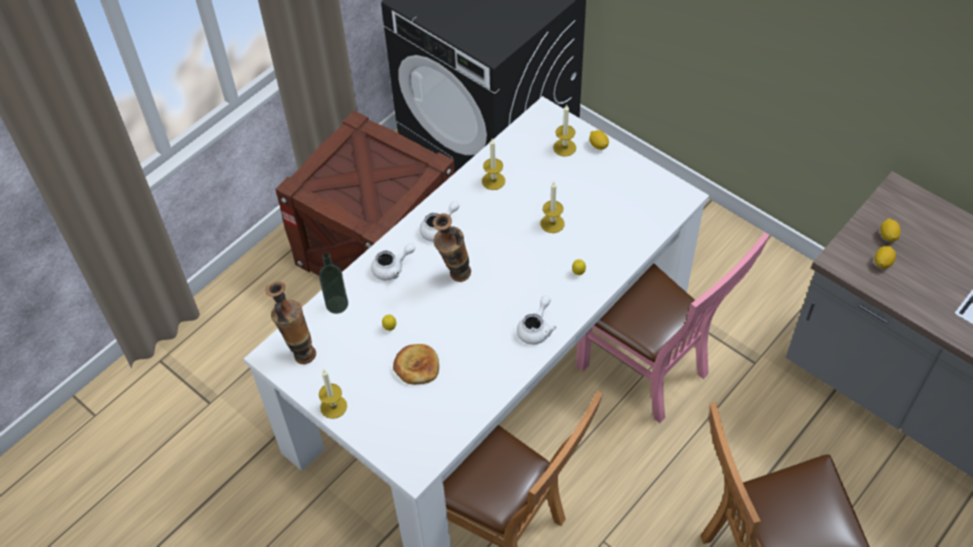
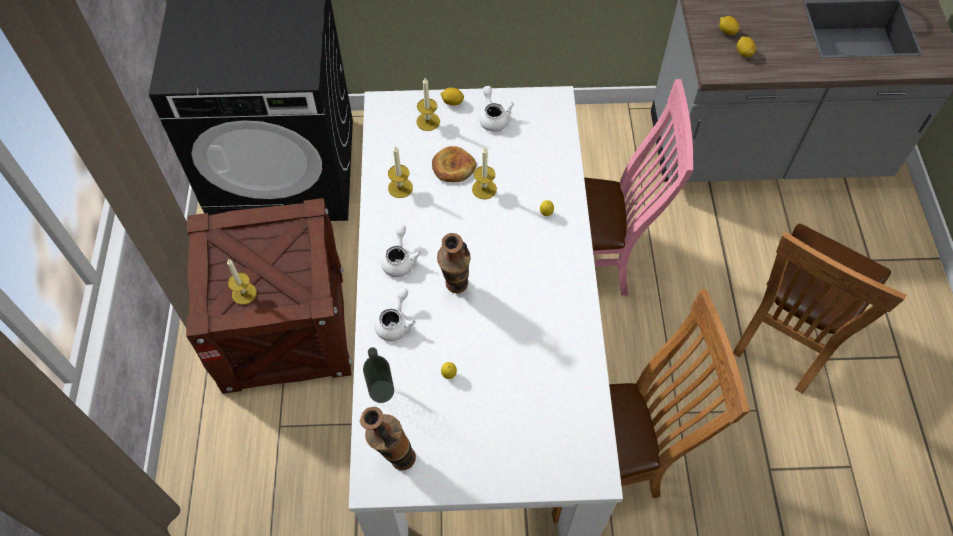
camera: 45 degrees left, 5 degrees up
(333, 406) = (475, 481): candle -> candle (244, 293)
(416, 366) = (505, 388): bread -> bread (453, 167)
(536, 329) = (563, 282): white teapot -> white teapot (493, 118)

